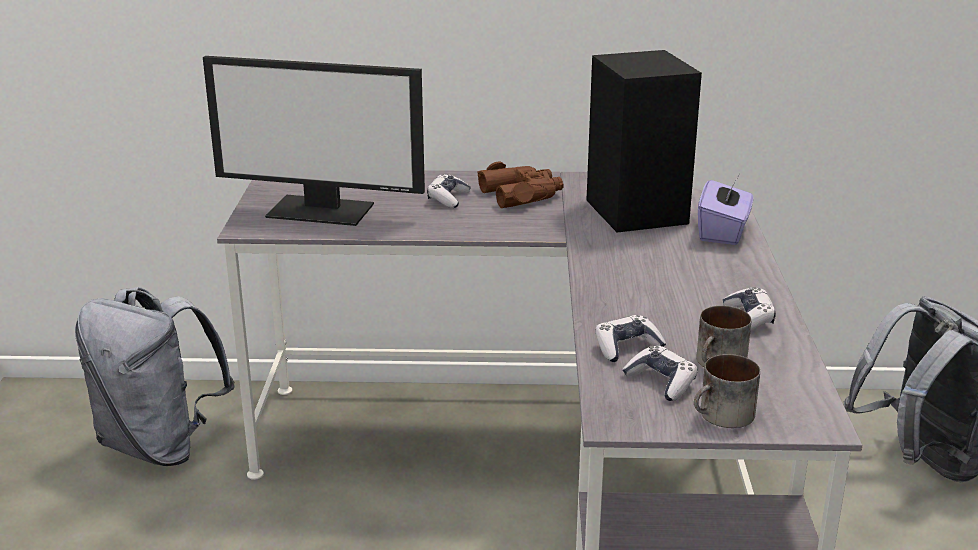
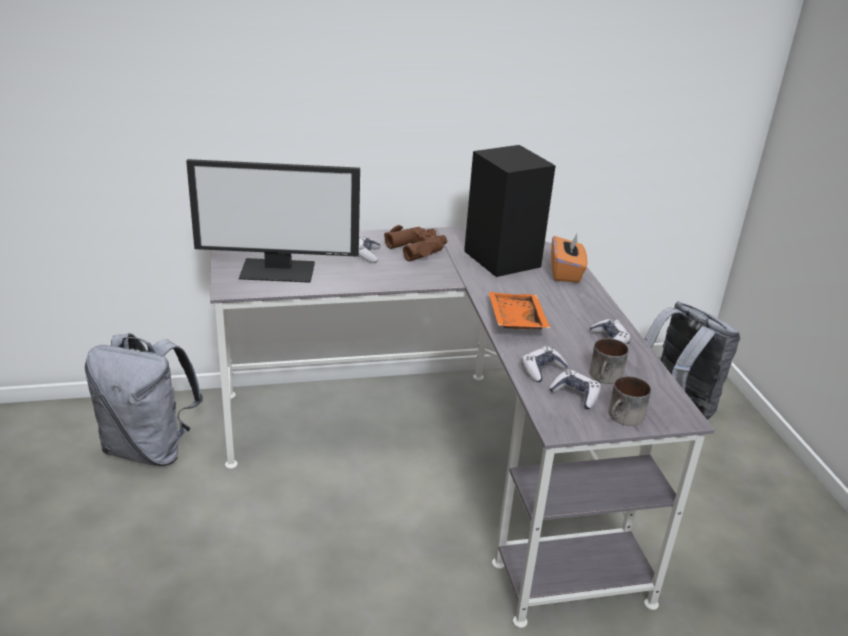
camera: 15 degrees left, 5 degrees up
(617, 285) = (514, 320): none -> orange tray
(723, 232) = (566, 272): purple tissue box -> orange tissue box

